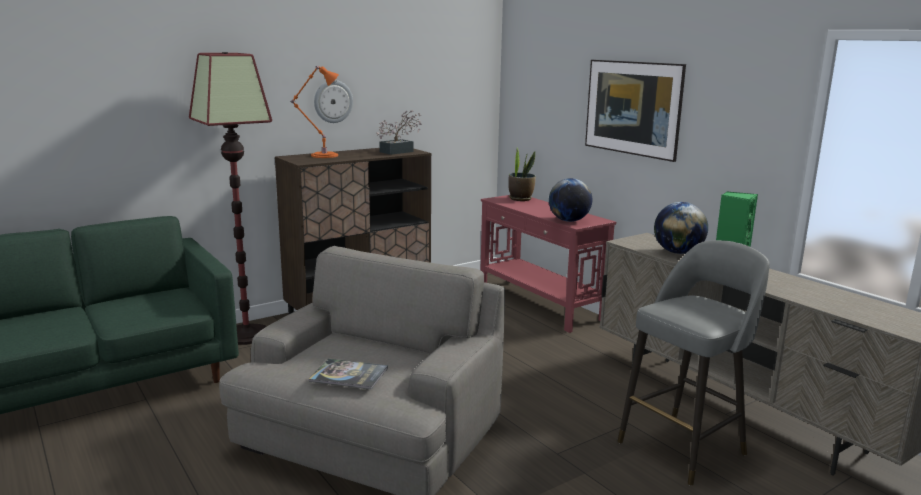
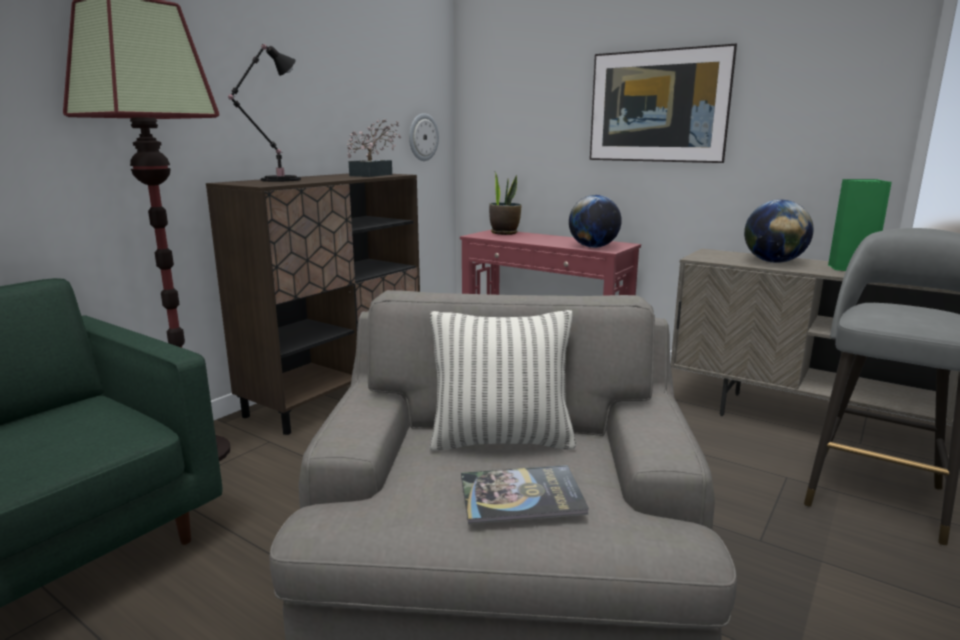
camera: 20 degrees left, 0 degrees up
(322, 156) = (277, 180): orange table lamp -> black table lamp
(333, 101) = (276, 107): wall clock -> wall clock (422, 137)
(371, 348) = (501, 441): none -> pillow

